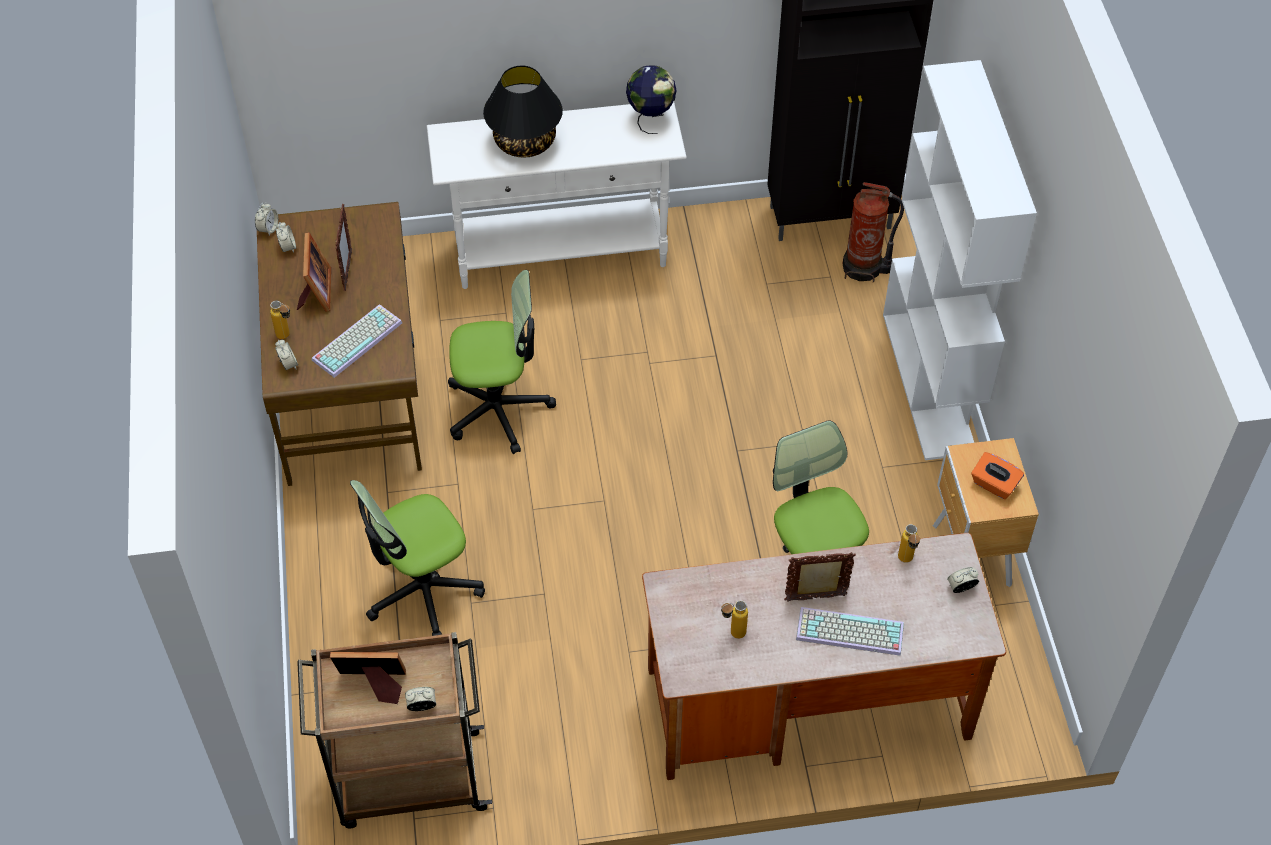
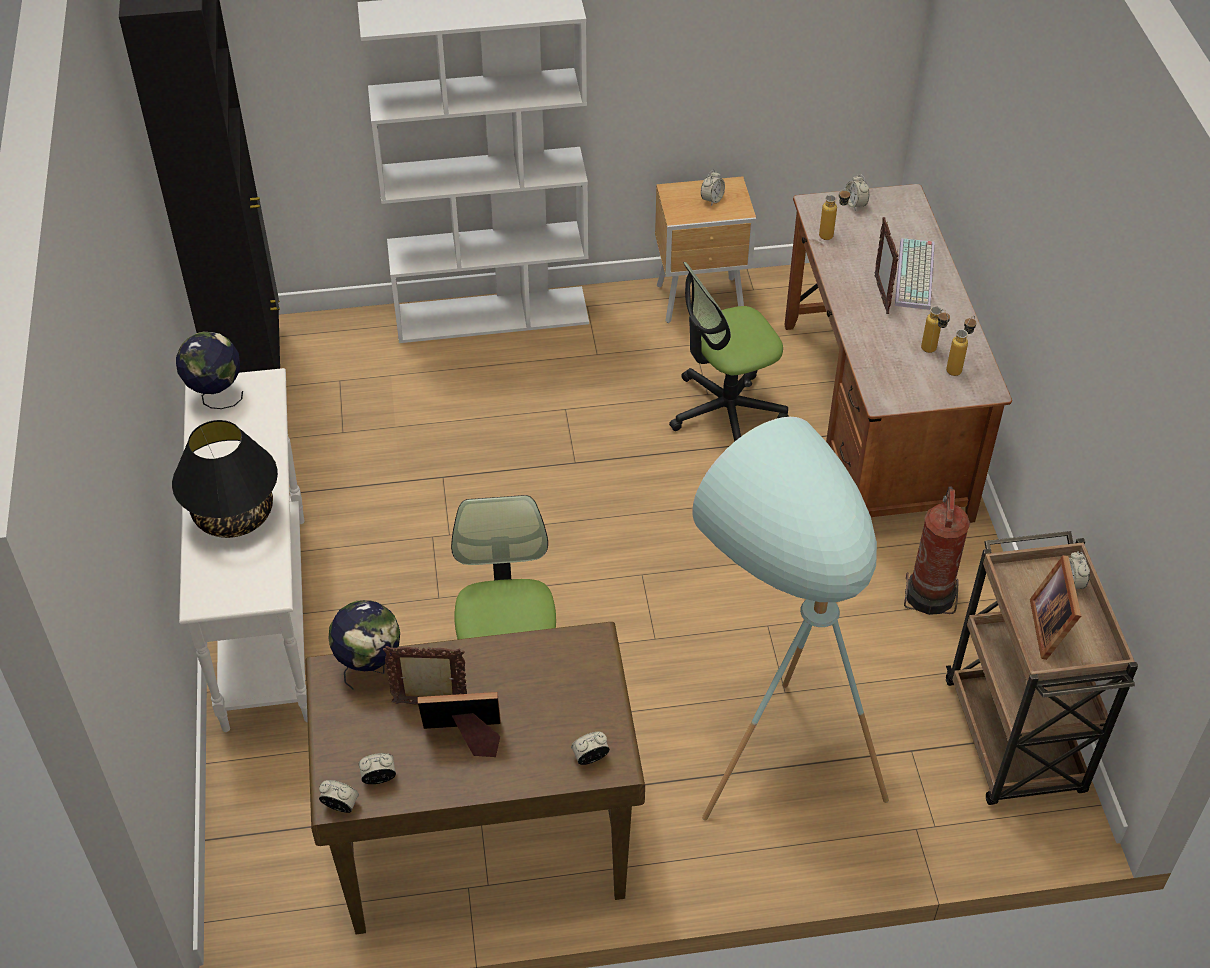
camera: 90 degrees left, 5 degrees down
(287, 337) = (543, 764): bottle -> bottle (957, 367)
(357, 339) = (550, 685): keyboard -> none
(384, 236) = (370, 667): none -> globe
(422, 590) = (772, 740): office chair -> turquoise floor lamp
(864, 268) = (331, 353): fire extinguisher -> fire extinguisher (931, 594)
(994, 485) = (712, 199): orange tissue box -> alarm clock

